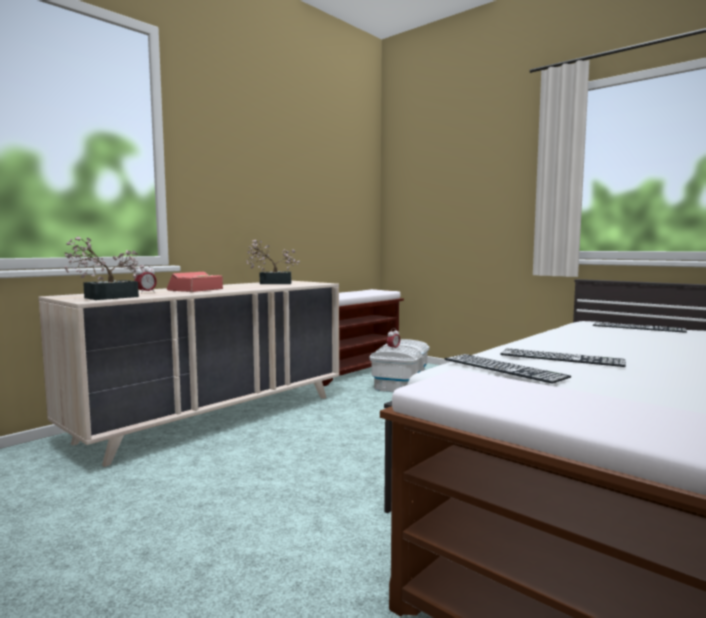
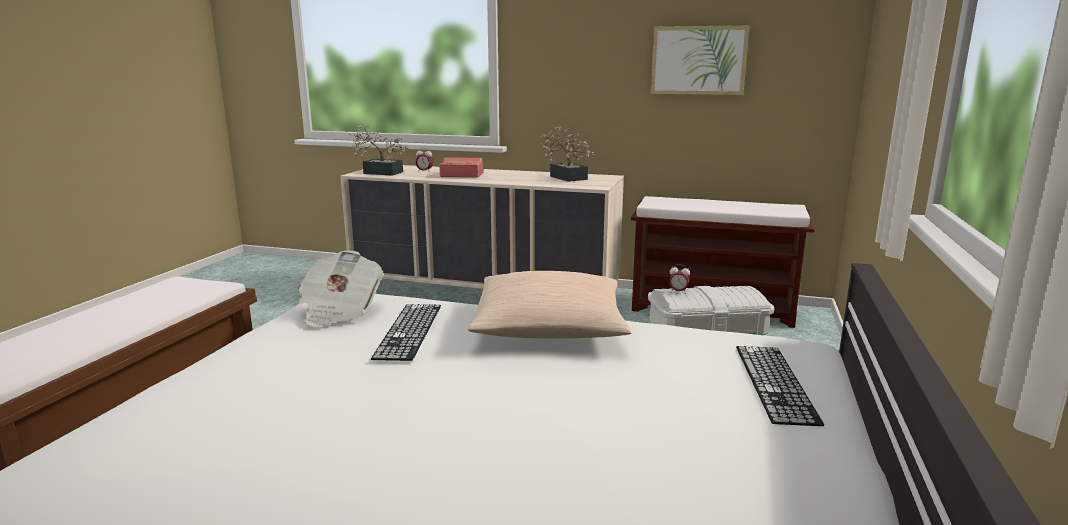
camera: 65 degrees right, 10 degrees up
(311, 193) = (698, 60): none -> picture
(503, 368) = (339, 310): keyboard -> newspaper
(552, 340) = (549, 327): none -> beige pillow

